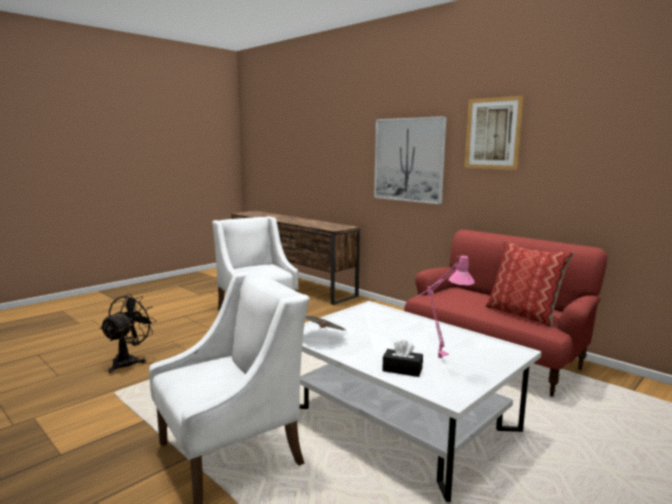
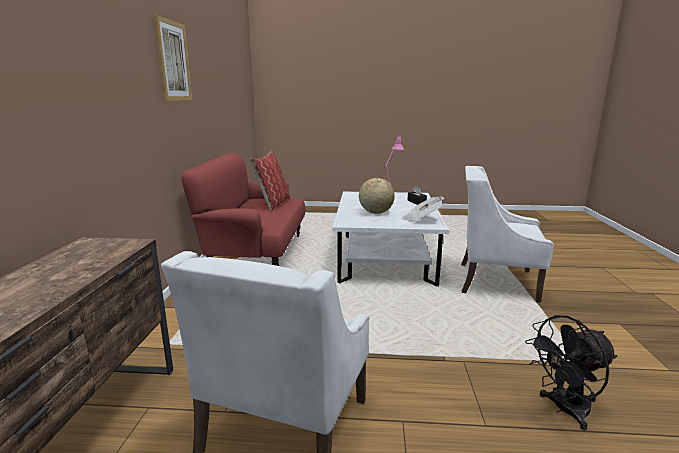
camera: 130 degrees left, 5 degrees up
(387, 328) = (376, 212): none -> globe
(408, 160) = (114, 92): picture -> none

